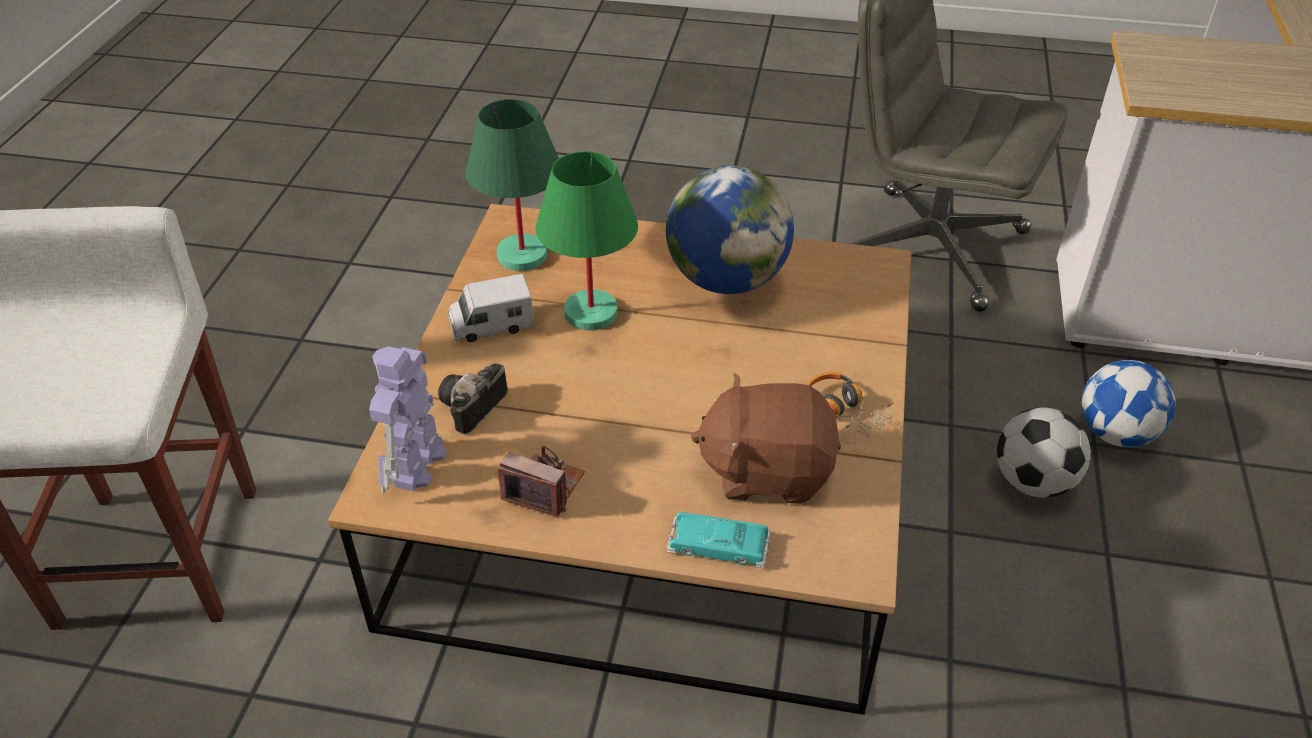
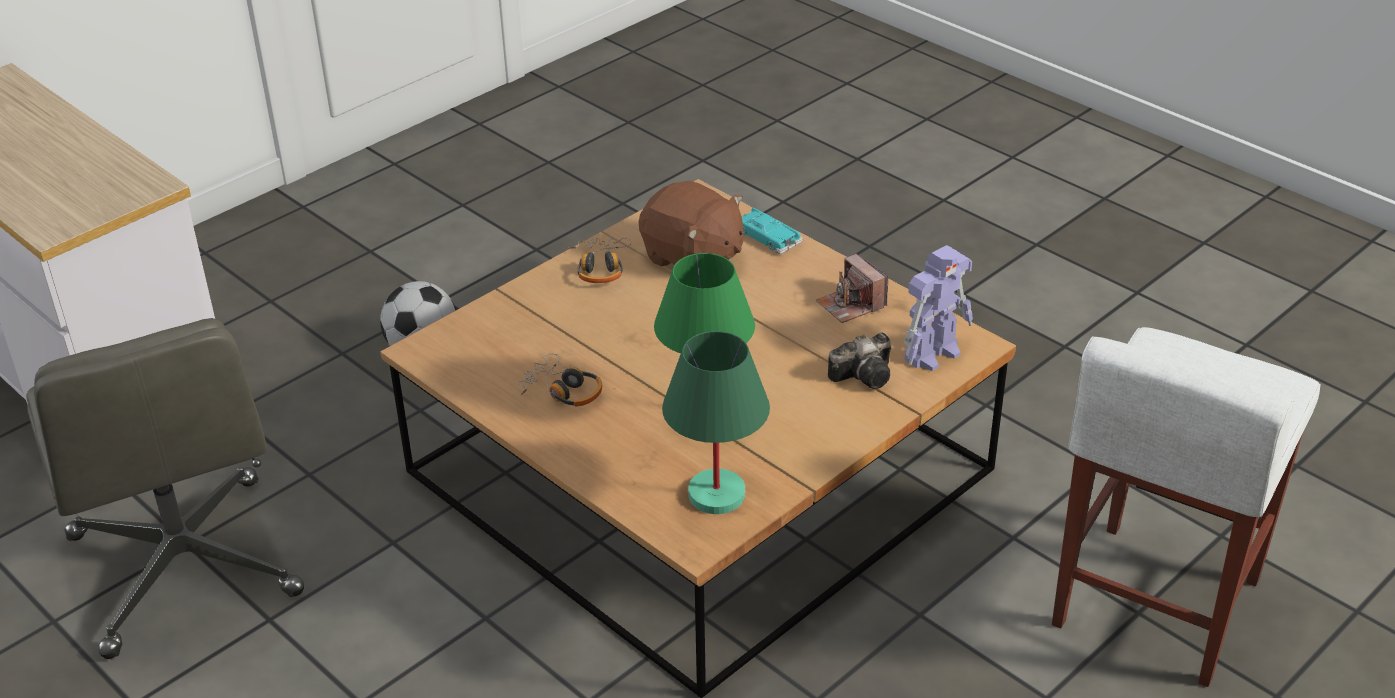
camera: 145 degrees left, 5 degrees down
(491, 325) = (799, 436): toy truck -> none
(726, 280) = (562, 390): globe -> headphones
(1116, 434) = (316, 351): football -> none

